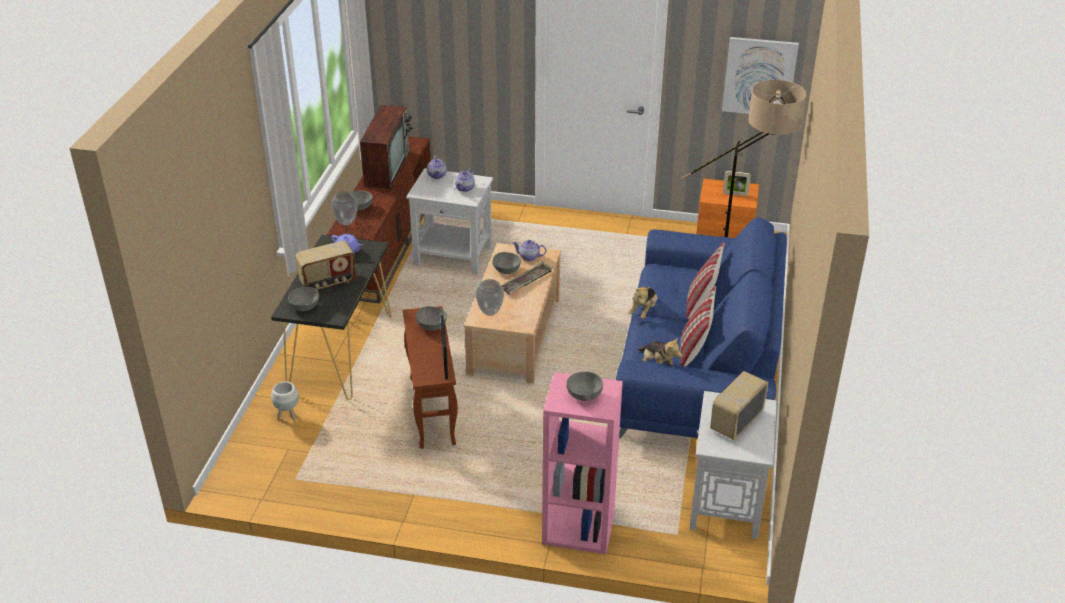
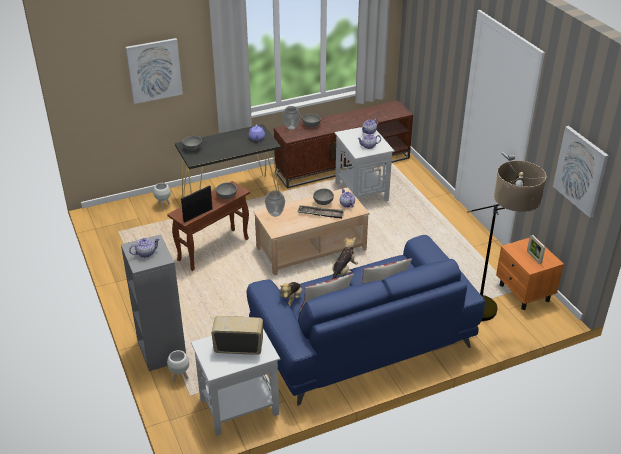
camera: 55 degrees right, 0 degrees up
(223, 222) = (154, 70): none -> picture
(328, 282) = (222, 145): radio -> none
(387, 167) = (362, 115): television -> none
(577, 529) = (161, 350): pink bookcase -> grey bookcase
(583, 396) = (146, 253): grey bowl -> teapot
(639, 531) = (180, 377): none -> white planter
(643, 311) = (343, 271): plush toy -> plush toy turned 135 degrees clockwise

